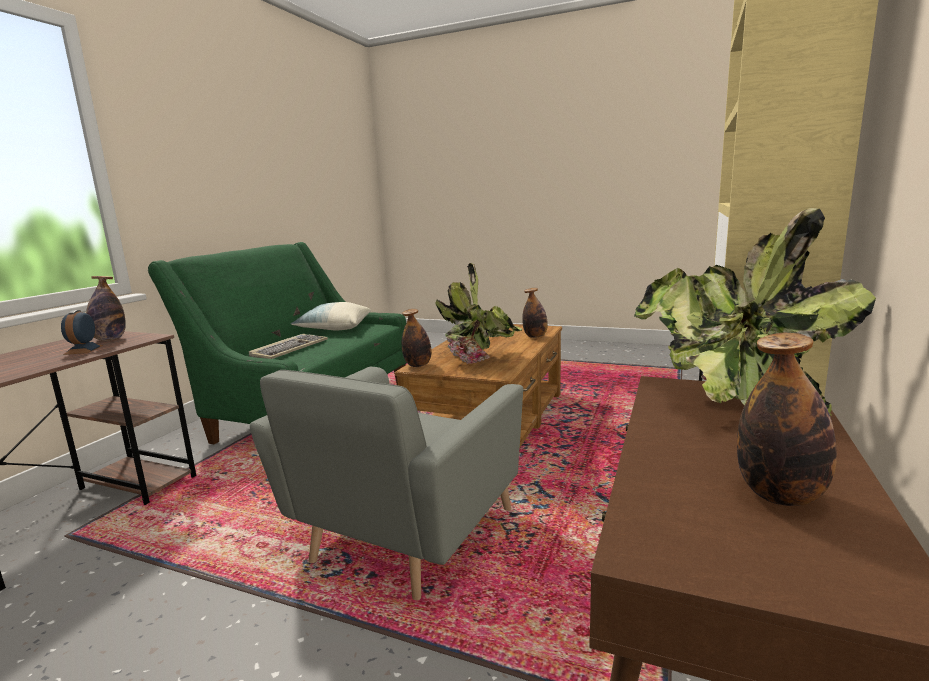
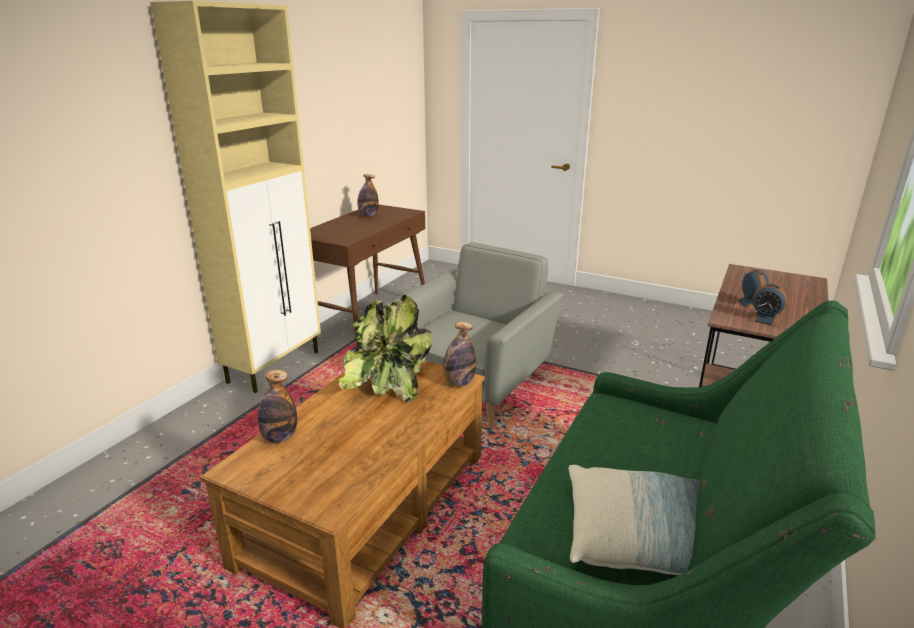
camera: 175 degrees left, 10 degrees up
(109, 339) = (765, 319): bottle -> alarm clock
(289, 349) = (653, 444): keyboard -> none
(725, 400) = (334, 234): potted plant -> none

